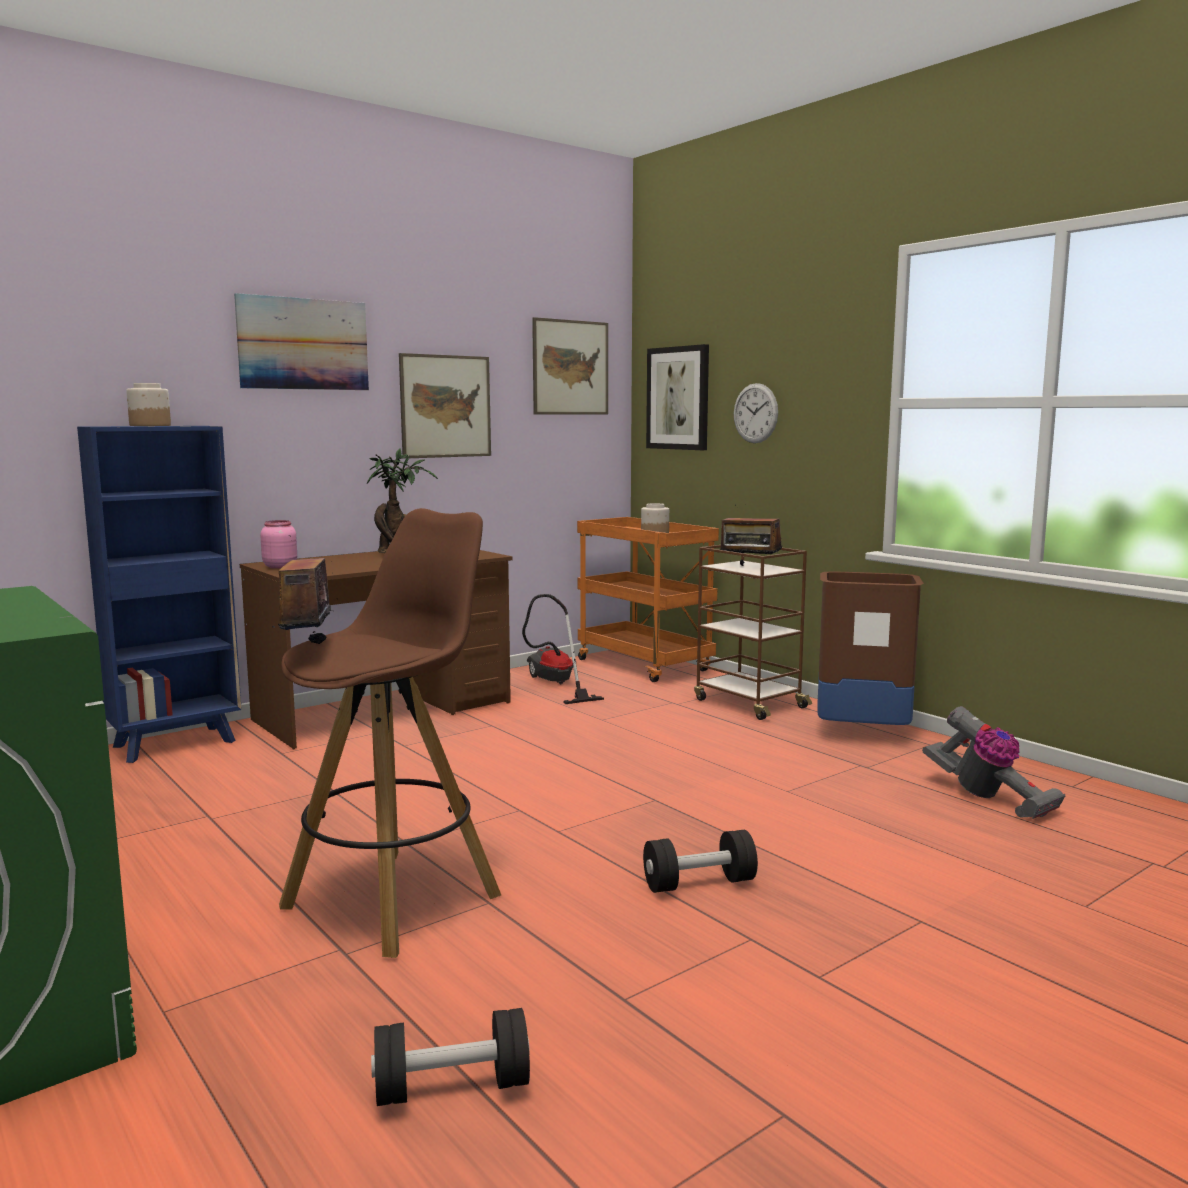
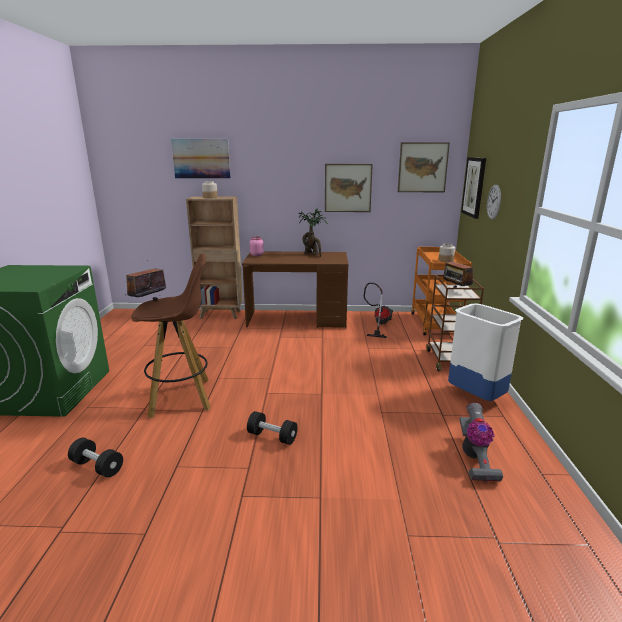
camera: 40 degrees right, 10 degrees up
(177, 743) = (221, 314): blue bookcase -> brown bookcase
(303, 344) = (280, 161): picture -> picture (201, 158)
(862, 734) = (476, 396): brown trash can -> white trash can

